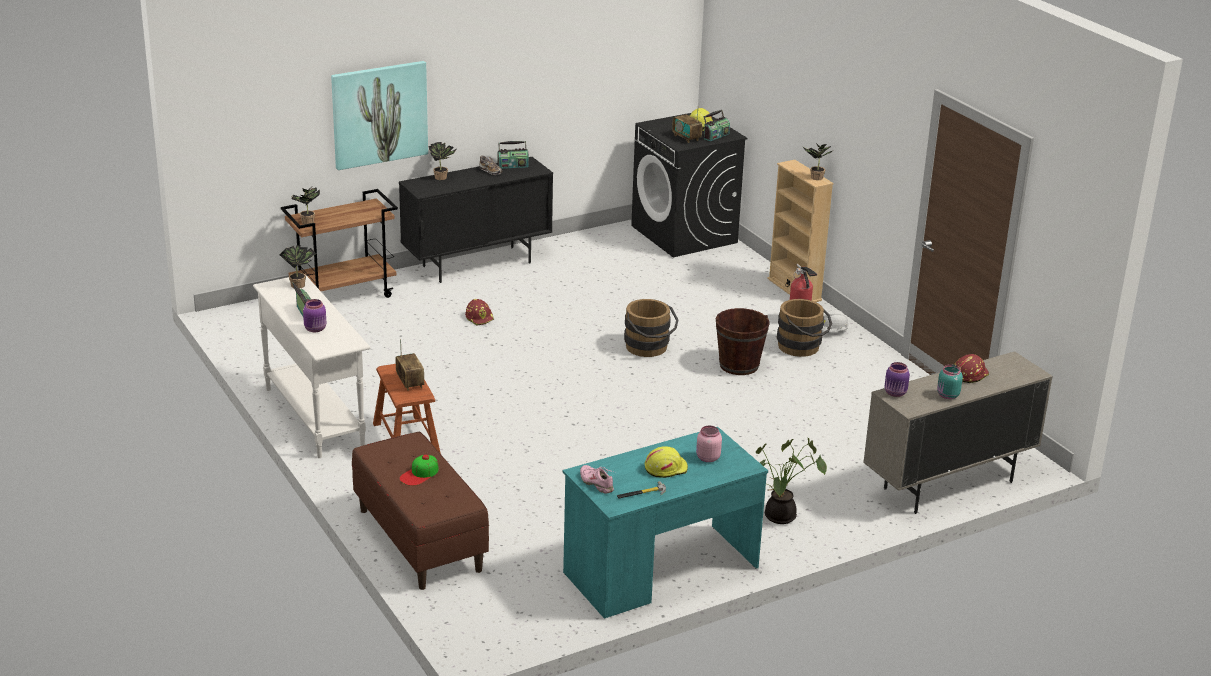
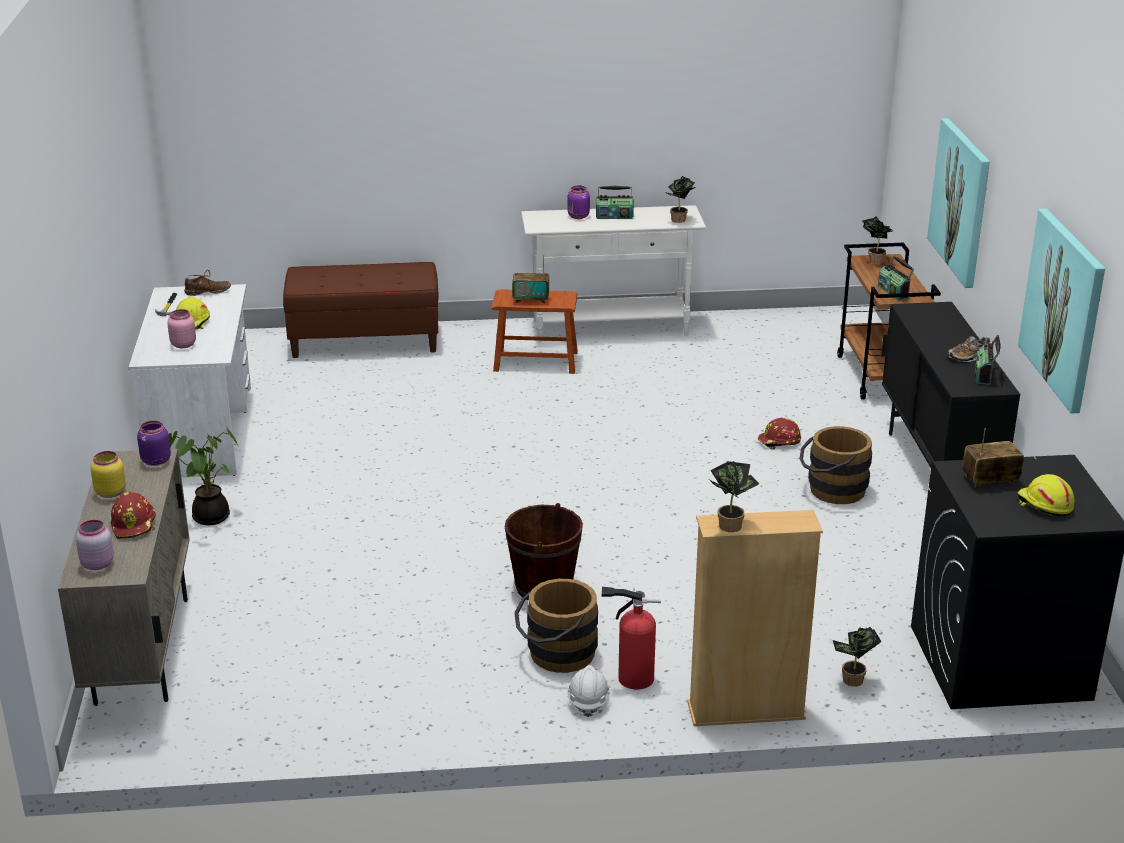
camera: 115 degrees right, 0 degrees up
(419, 474) = (364, 278): cap -> none
(442, 177) = (954, 326): potted plant -> potted plant (852, 682)
(563, 77) = (1064, 308): none -> picture
(596, 483) = (207, 292): pink shoe -> brown shoe
(649, 348) = (632, 533): brown bucket -> brown bucket (831, 490)
(660, 571) = (202, 432): turquoise desk -> white desk
(715, 136) = (992, 509): radio -> radio (894, 292)
(947, 395) = (110, 492): turquoise jar -> yellow jar
(1017, 372) = (97, 563): none -> pink jar

